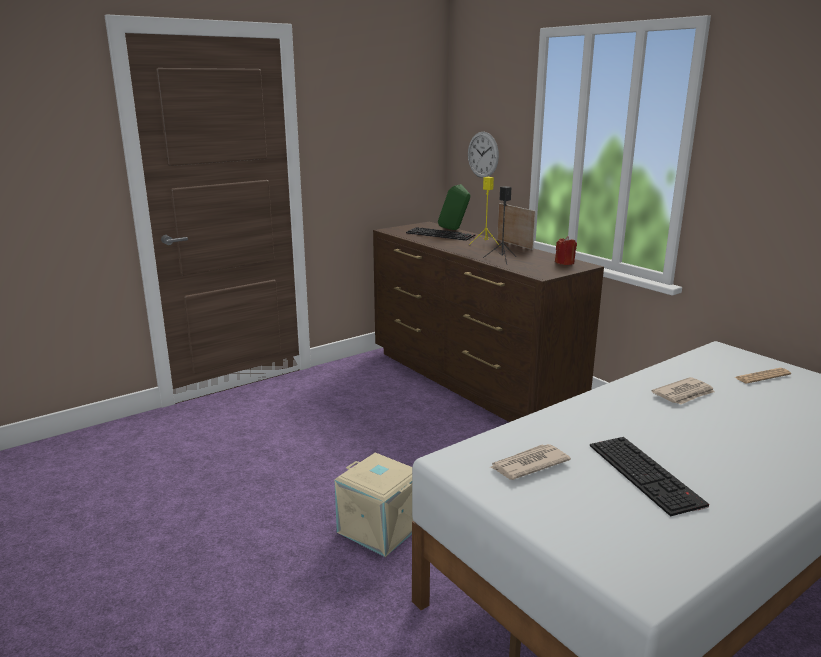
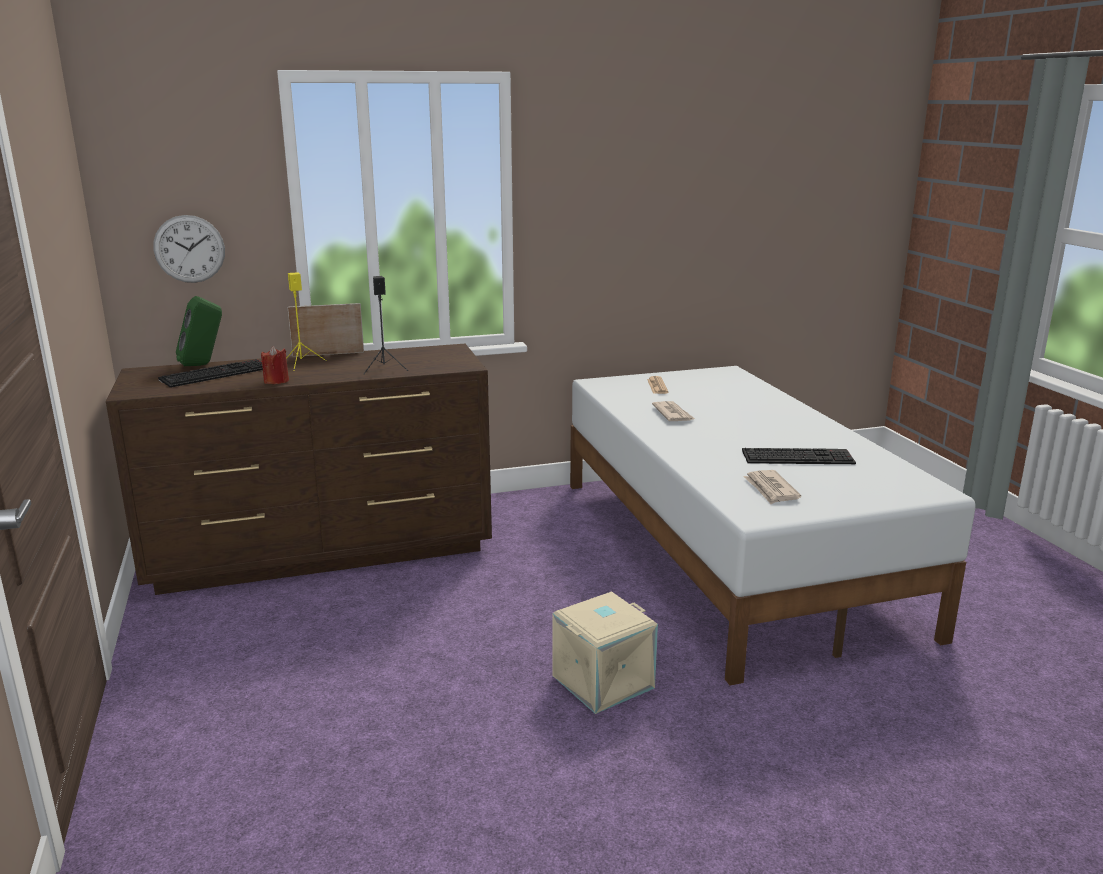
camera: 70 degrees left, 0 degrees up
(564, 263) = (434, 351): red candle -> red candle (276, 381)

